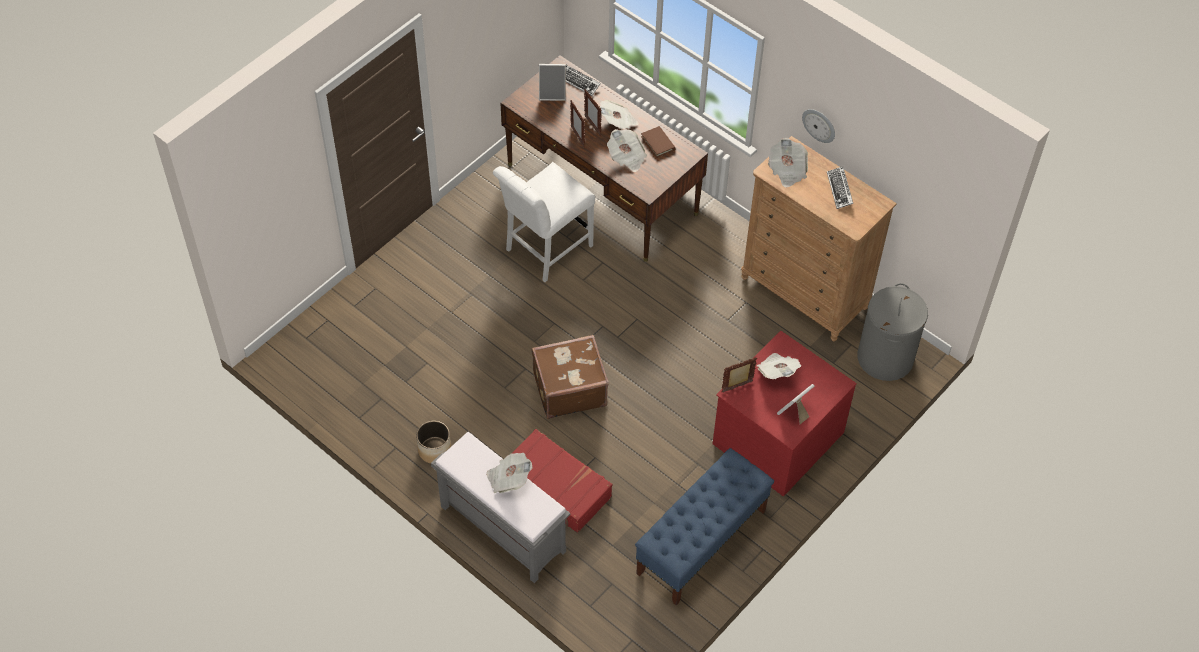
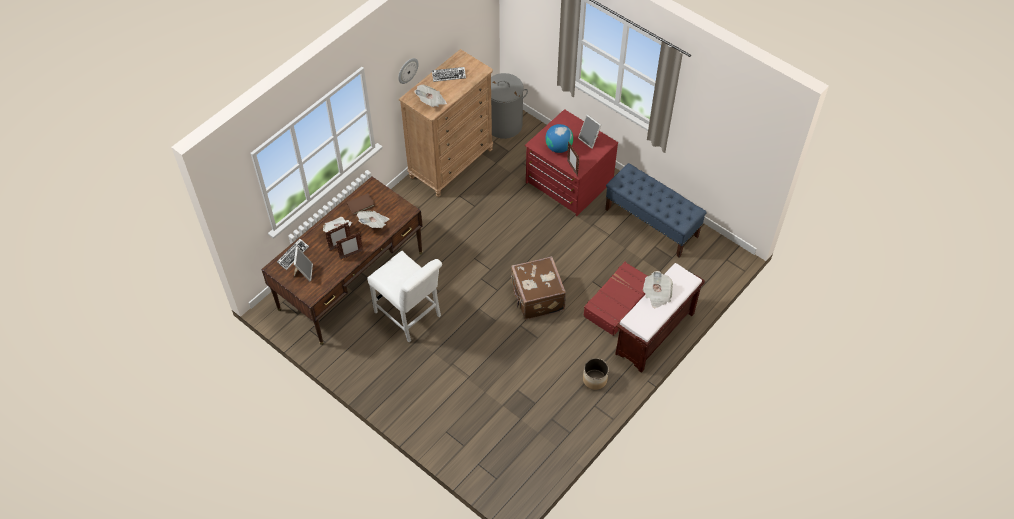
camera: 90 degrees left, 0 degrees up
(501, 528) = (654, 334): grey bench -> brown bench
(777, 372) = (558, 147): newspaper -> globe

